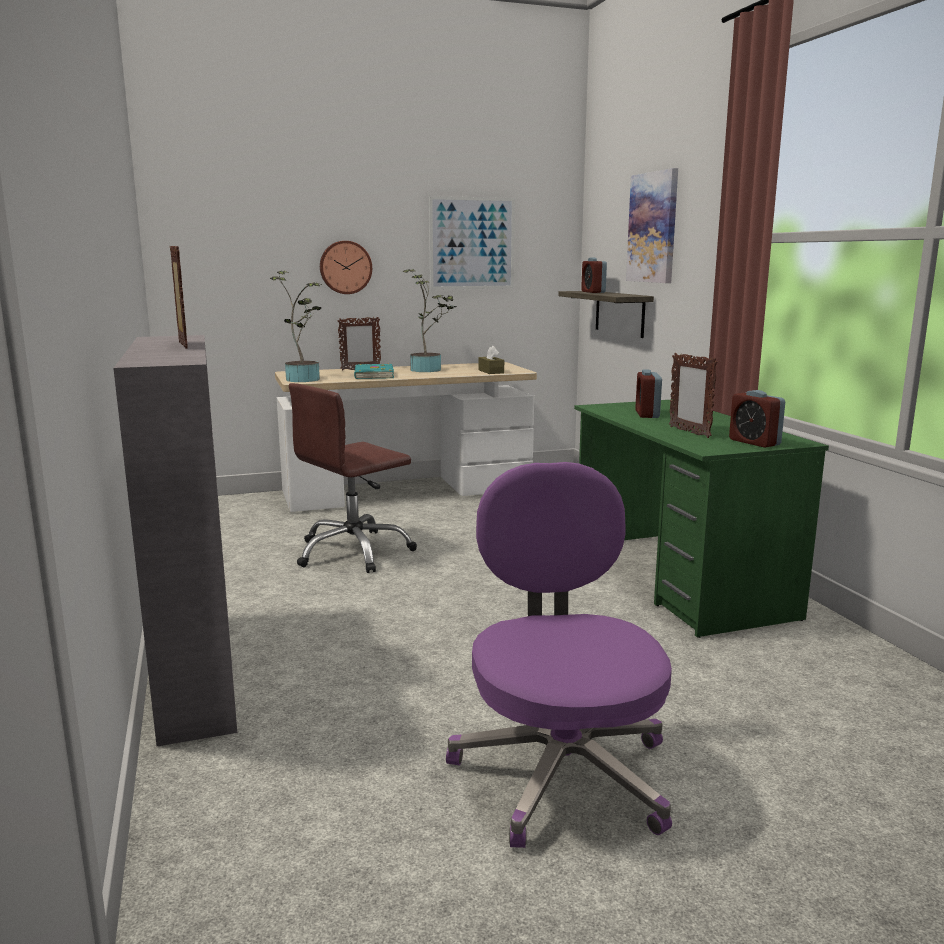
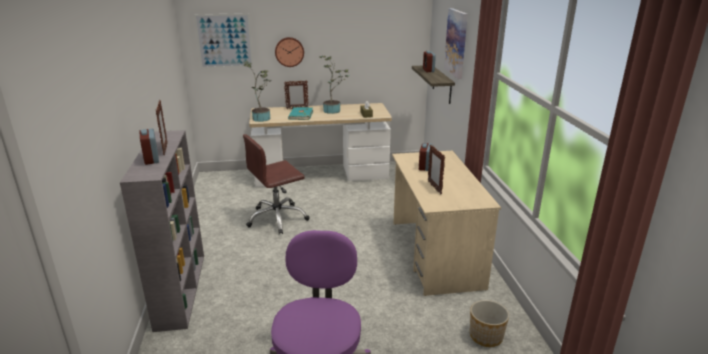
camera: 10 degrees right, 10 degrees up
(472, 243) = (362, 36): picture -> picture (224, 41)
(677, 579) = (435, 254): green desk -> beige desk
(754, 442) = (462, 201): alarm clock -> alarm clock (151, 159)
(853, 686) = (486, 336): none -> planter

